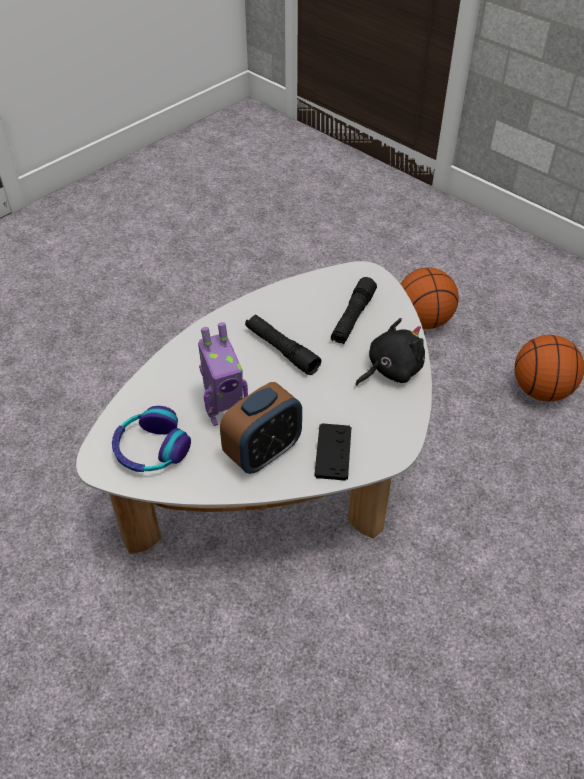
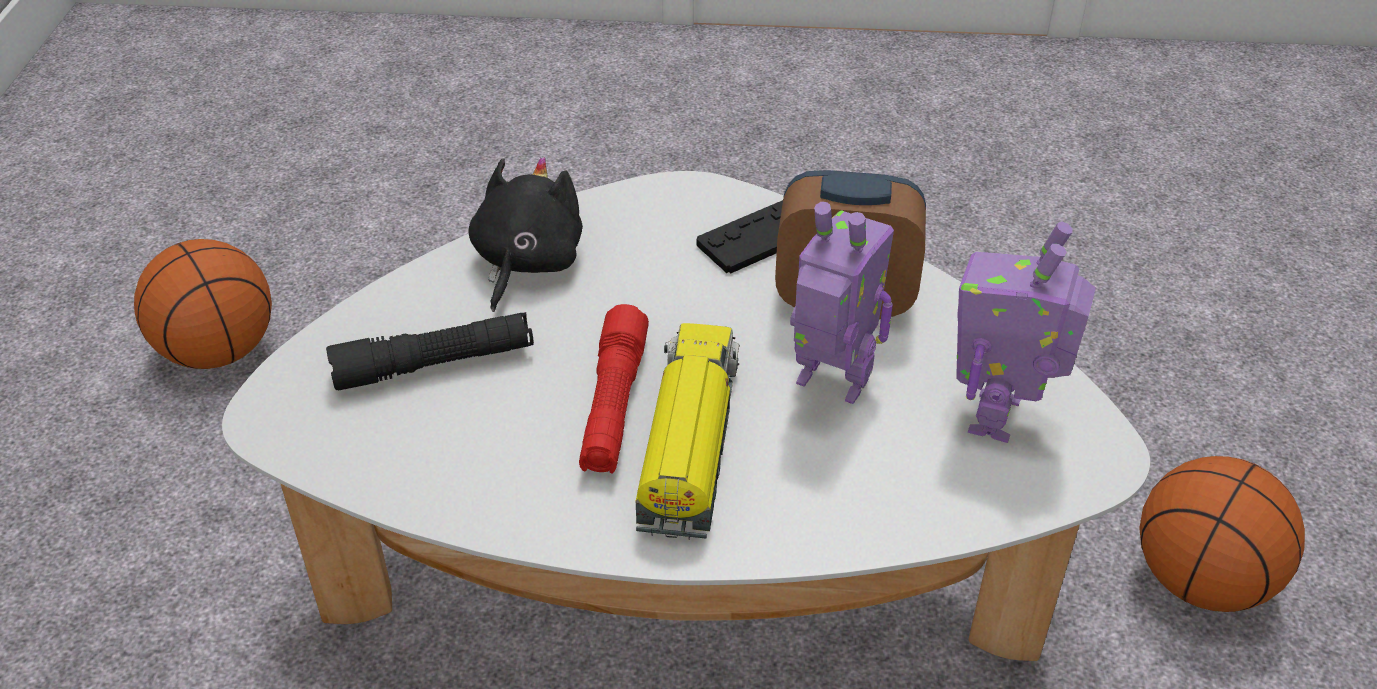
camera: 130 degrees left, 5 degrees down
(151, 449) = (999, 417): headphones -> toy robot
(241, 357) = (689, 445): none -> toy truck
(281, 350) = (613, 405): black flashlight -> red flashlight
(391, 370) = (526, 263): black plush toy -> black plush toy turned 90 degrees clockwise
(423, 321) = (111, 581): basketball -> basketball (1200, 580)

